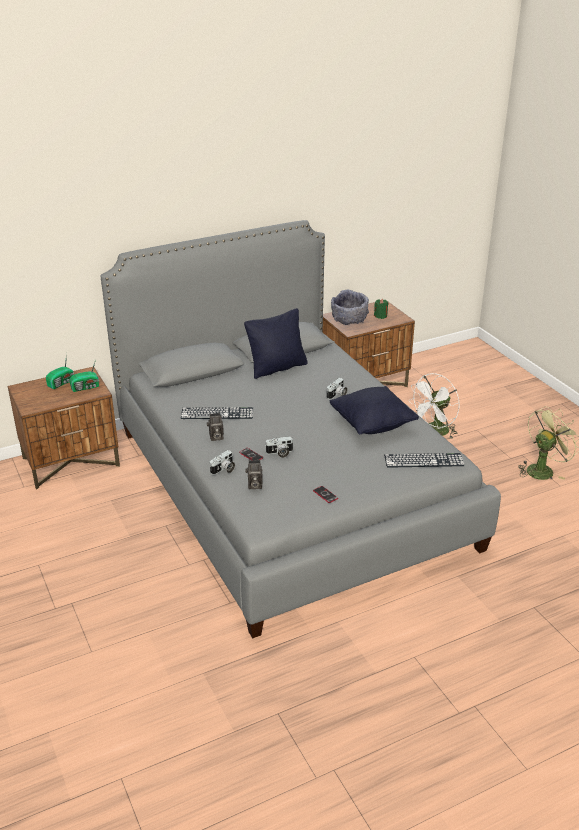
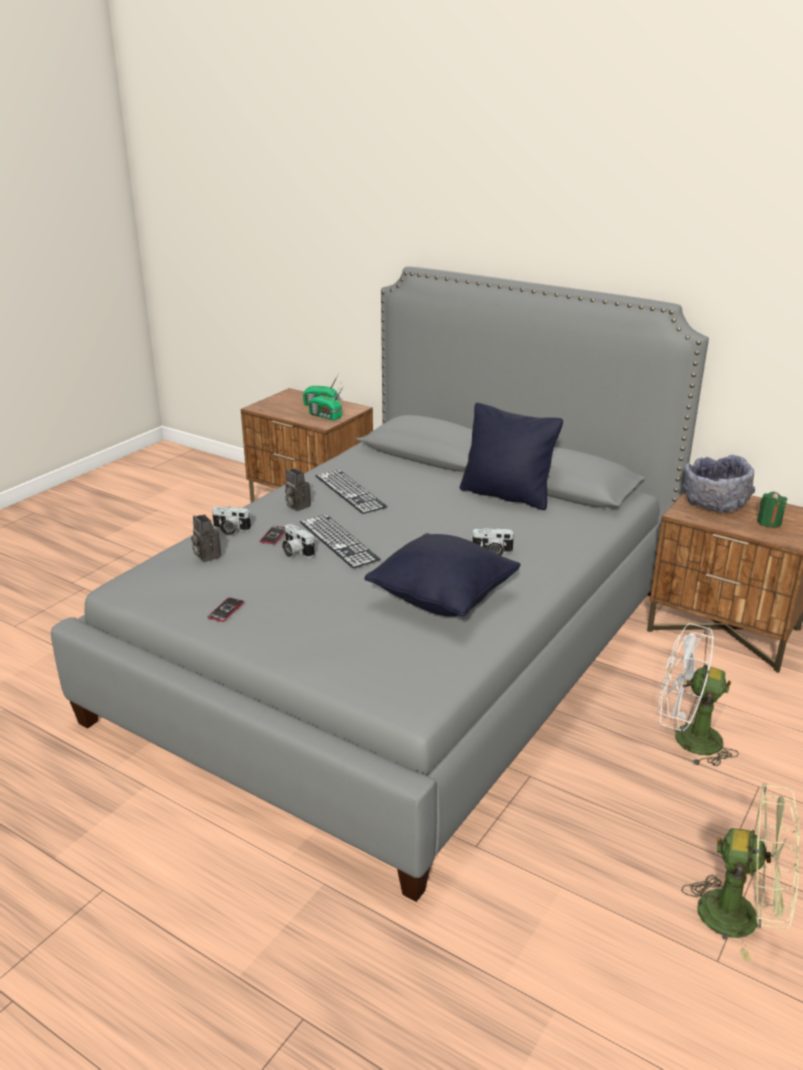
camera: 60 degrees right, 5 degrees down
(424, 460) = (388, 668): keyboard -> keyboard (339, 540)

